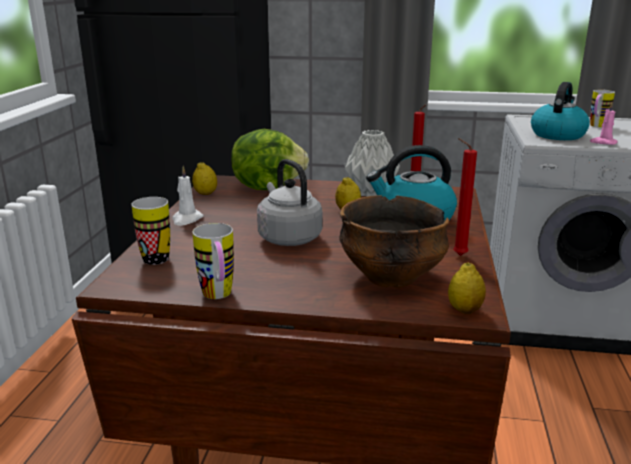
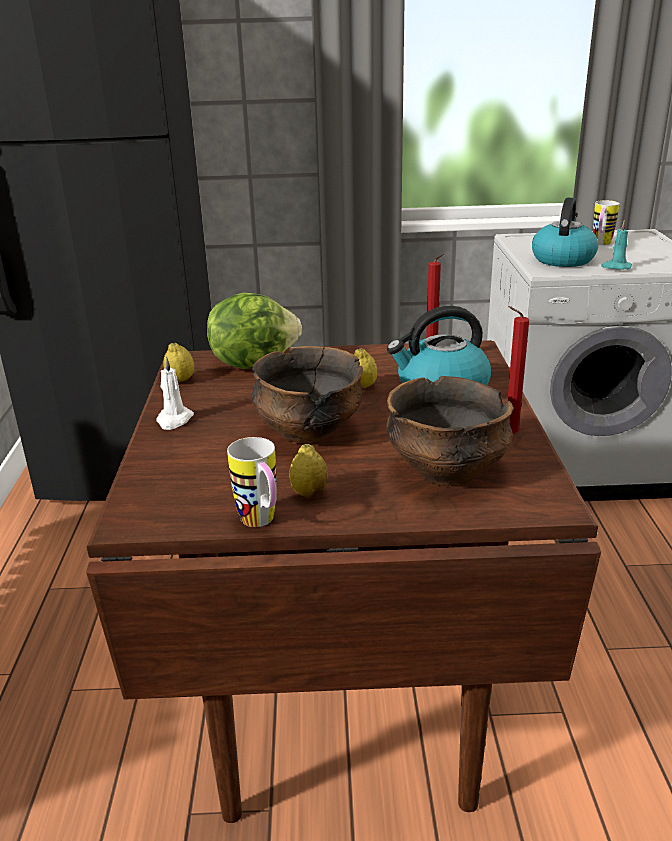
camera: 10 degrees left, 5 degrees up
(155, 256) = (158, 476): mug -> none
(288, 237) = (308, 432): grey kettle -> bowl
(371, 193) = (380, 359): grey vase -> none
(464, 310) = (542, 504): lemon -> lemon (309, 493)
(603, 142) = (616, 267): pink candle -> turquoise candle

